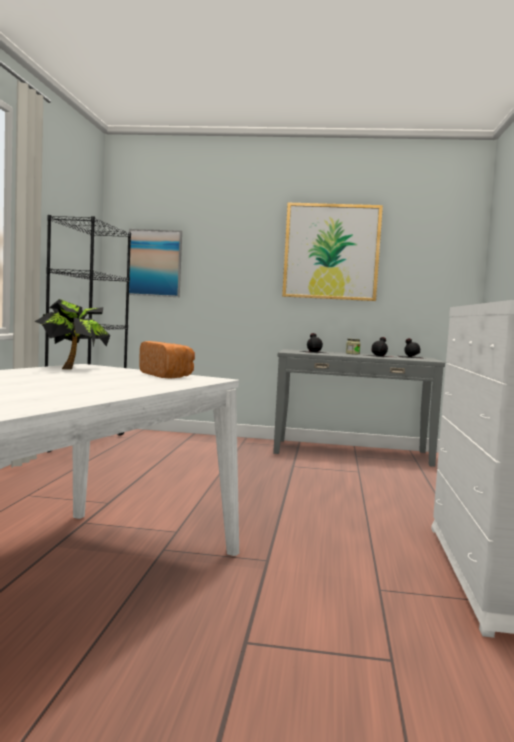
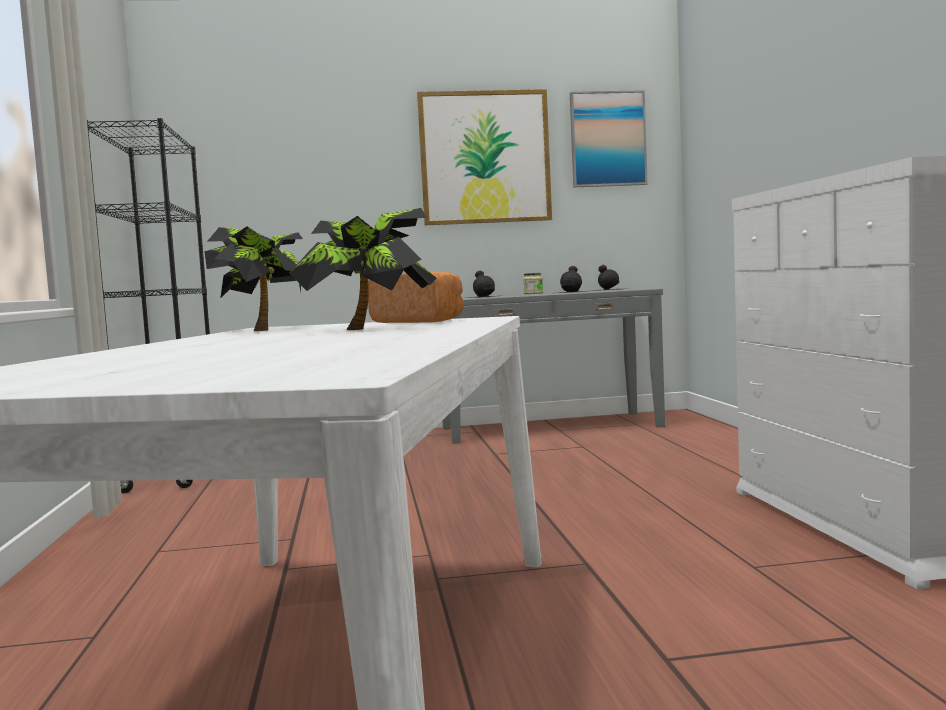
camera: 15 degrees left, 0 degrees up
(110, 379) = (369, 329): none -> potted plant
(155, 263) = (228, 192): picture -> picture (607, 139)

